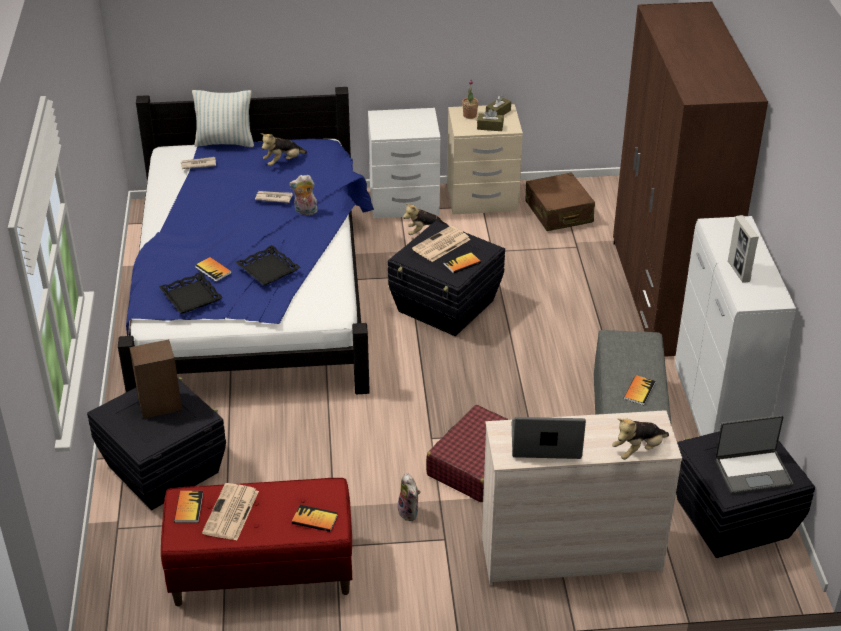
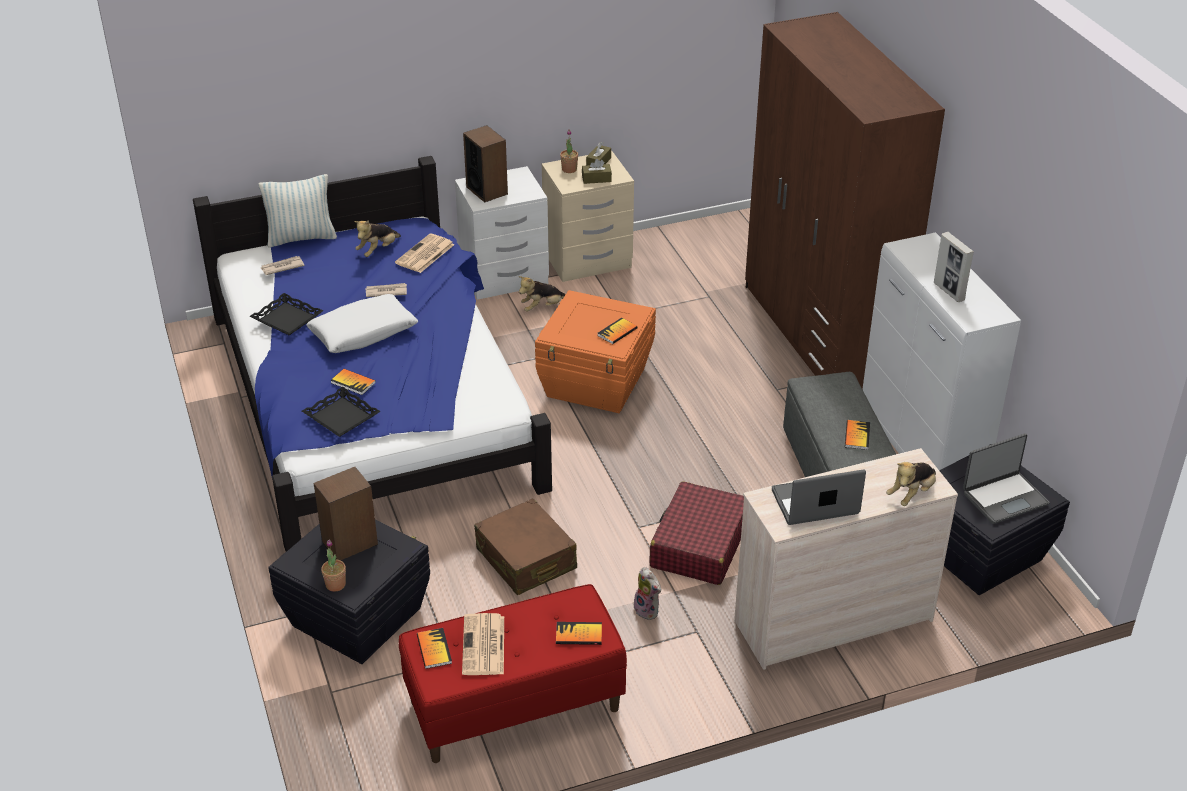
camera: 15 degrees left, 0 degrees up
(133, 437) = (335, 584): none -> potted plant
(240, 230) = (363, 333): none -> white pillow
(267, 270) = (415, 372): black tray -> black tray (286, 319)
(305, 212) = (428, 302): plush toy -> none
(391, 123) = (487, 190): none -> speaker
(441, 245) = (586, 315): newspaper -> newspaper (425, 254)
(446, 306) = (596, 383): black storage box -> orange storage box
(558, 212) = (675, 262): brown suitcase -> brown suitcase (526, 559)

